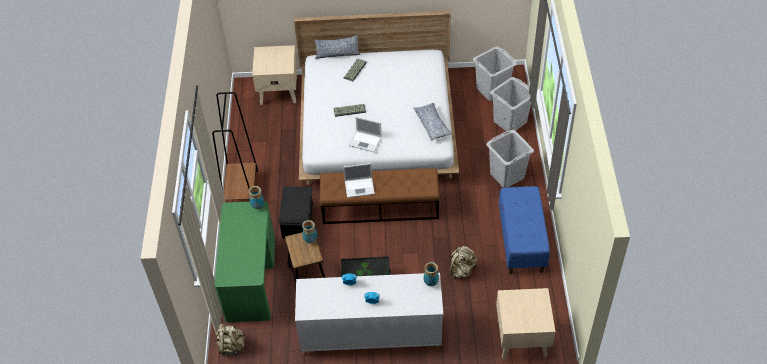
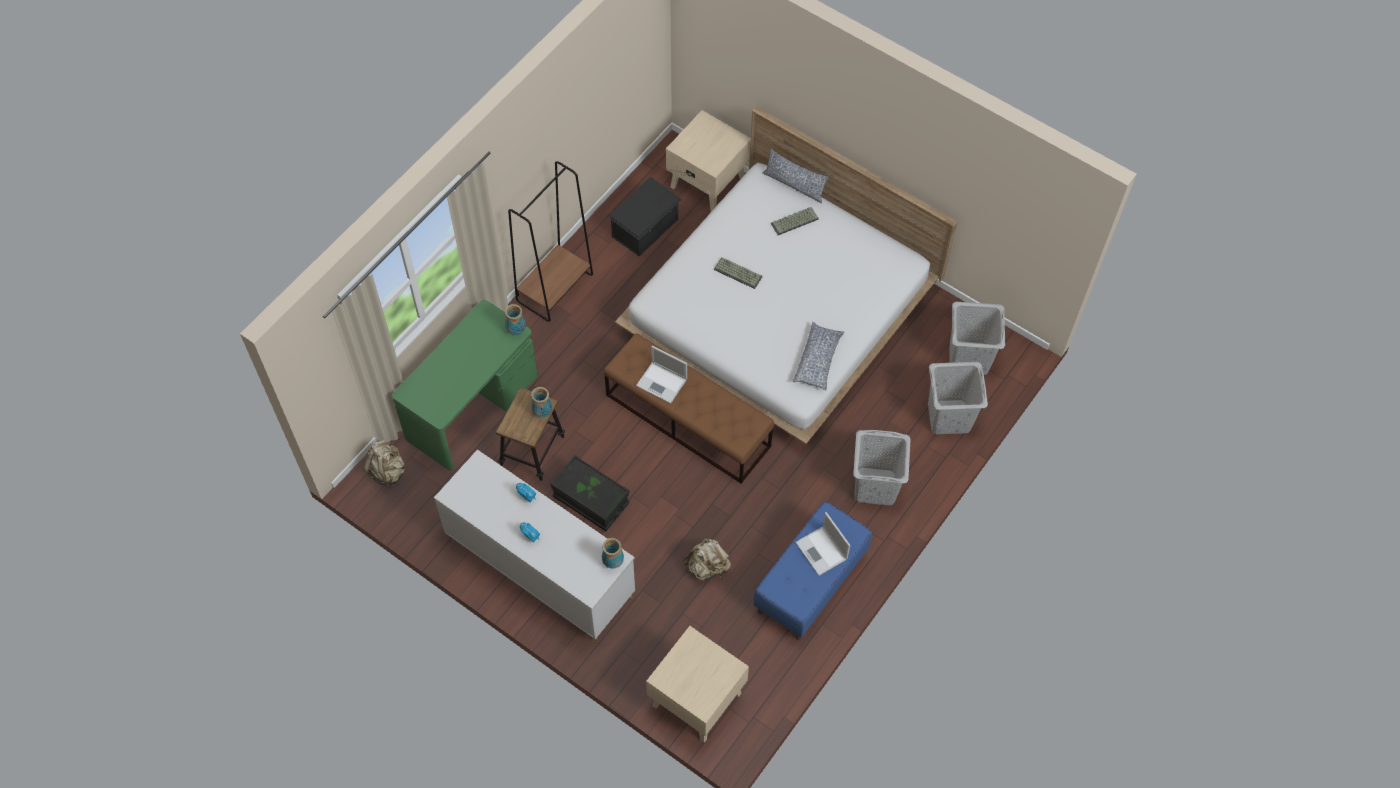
camera: 35 degrees right, 10 degrees up
(298, 220) = (583, 371): black storage box -> black storage box (646, 228)
(366, 141) = (719, 328): laptop -> laptop (822, 551)

